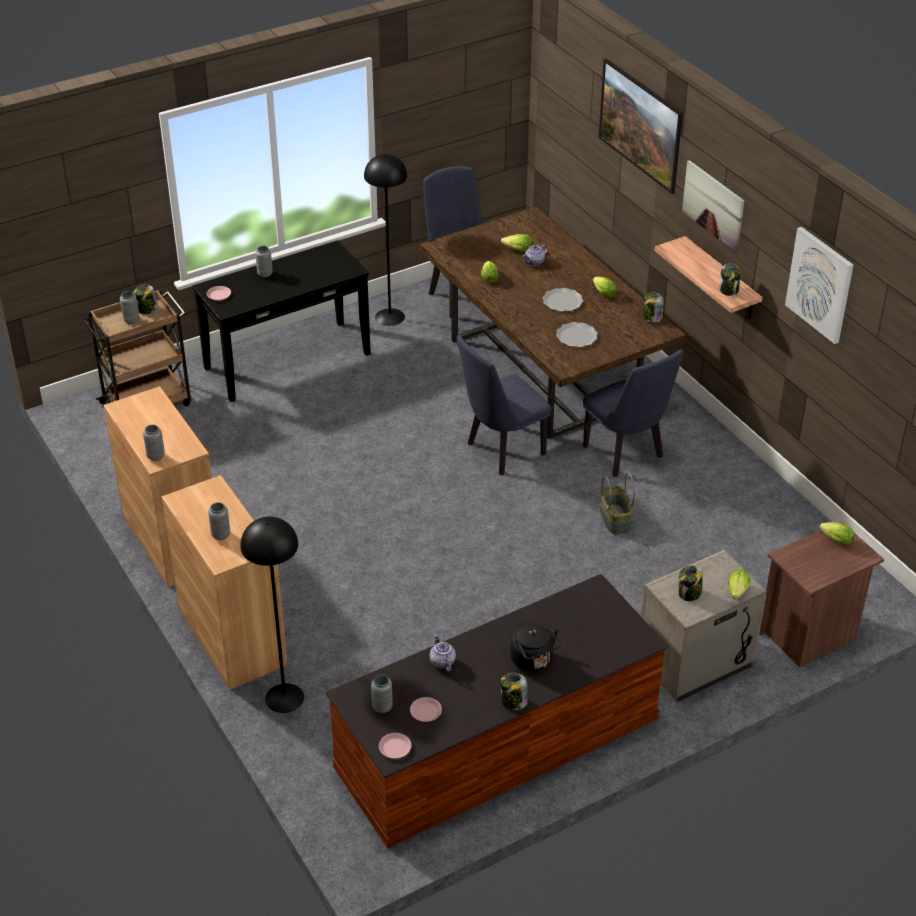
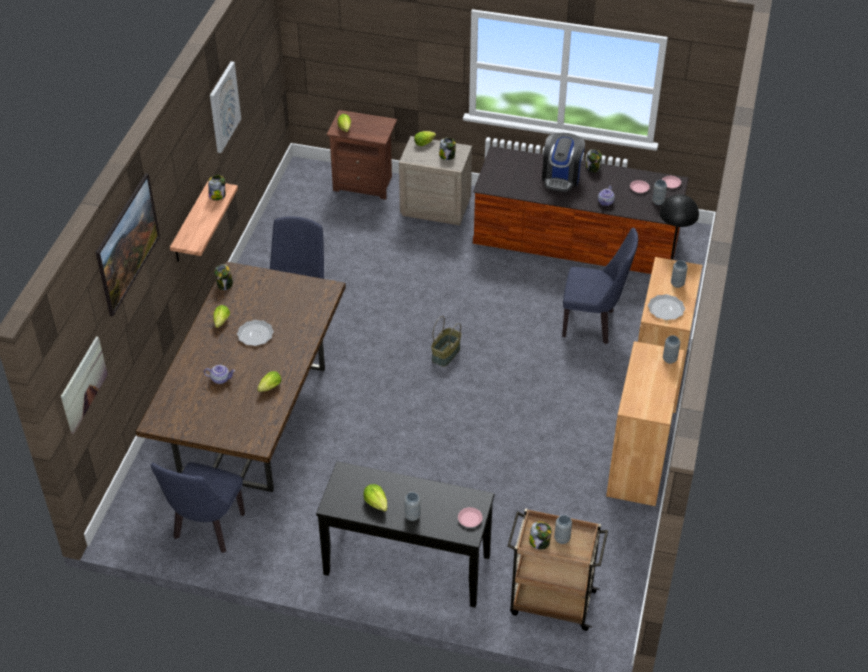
camera: 135 degrees left, 5 degrees up
(389, 317) = (283, 551): black floor lamp -> none
(500, 451) = (364, 381): blue chair -> blue chair (593, 324)
(517, 250) = (214, 398): lettuce -> lettuce (376, 503)
(533, 661) = (561, 177): black kettle -> coffee machine
(576, 336) = (289, 303): plate -> plate (666, 309)
(614, 519) = (364, 296): basket -> basket (446, 354)
(713, 205) = (175, 189): picture -> picture (83, 384)

